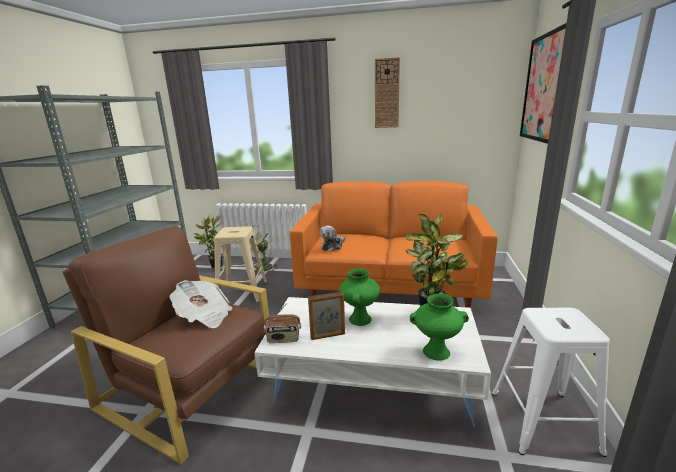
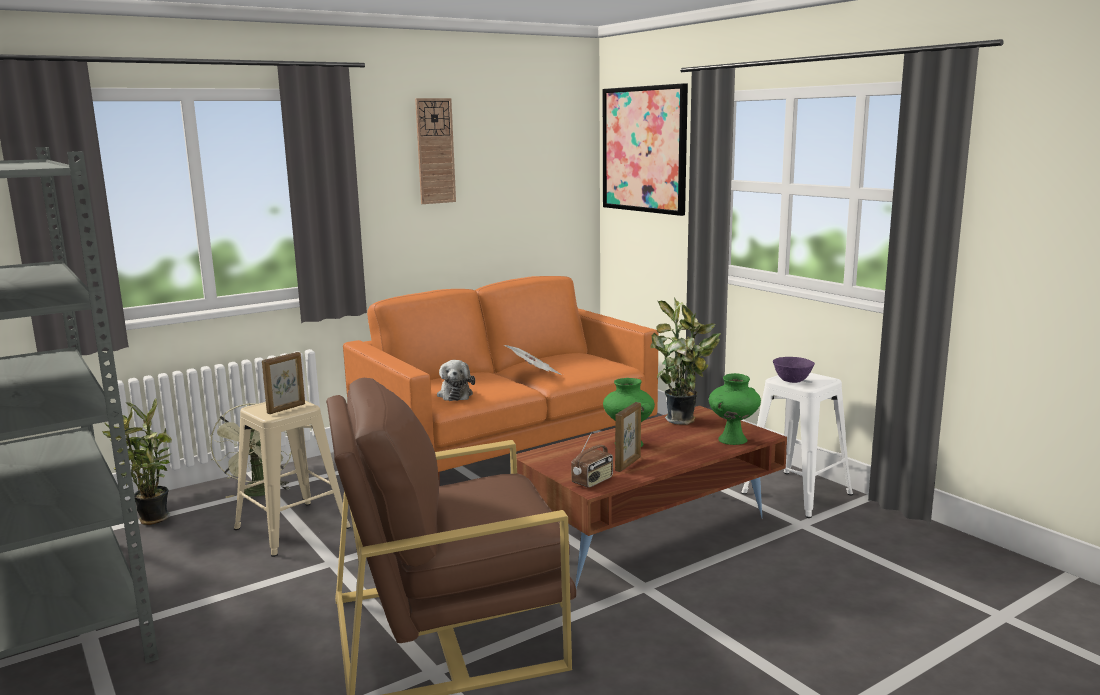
camera: 45 degrees left, 5 degrees down
(204, 316) = (476, 492): newspaper -> newspaper (534, 374)
(233, 232) = (287, 408): none -> picture frame
(372, 392) = (650, 537): white coffee table -> brown coffee table
(546, 320) = (792, 381): none -> purple bowl

